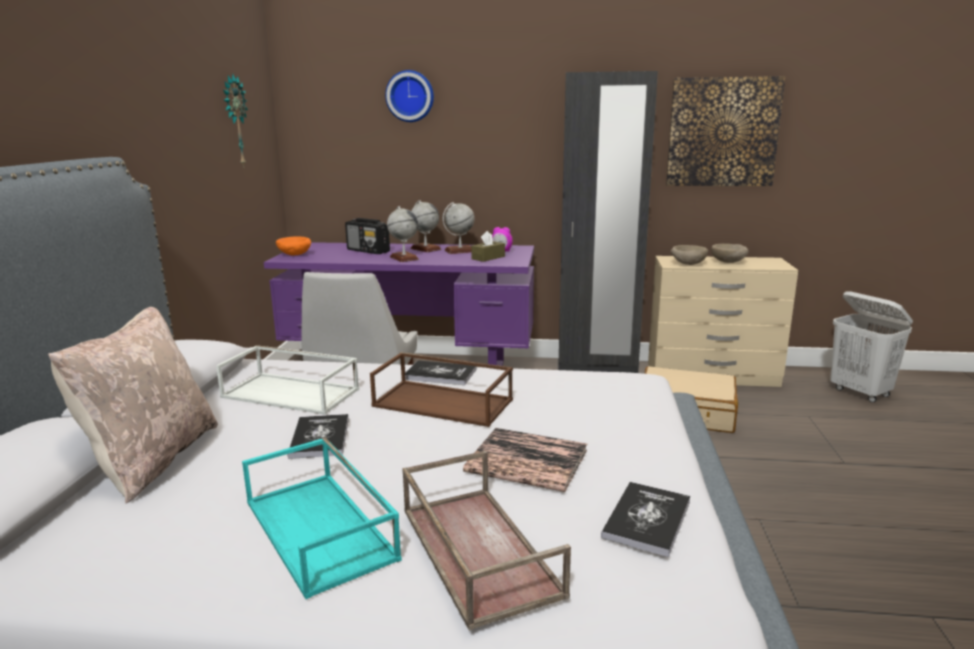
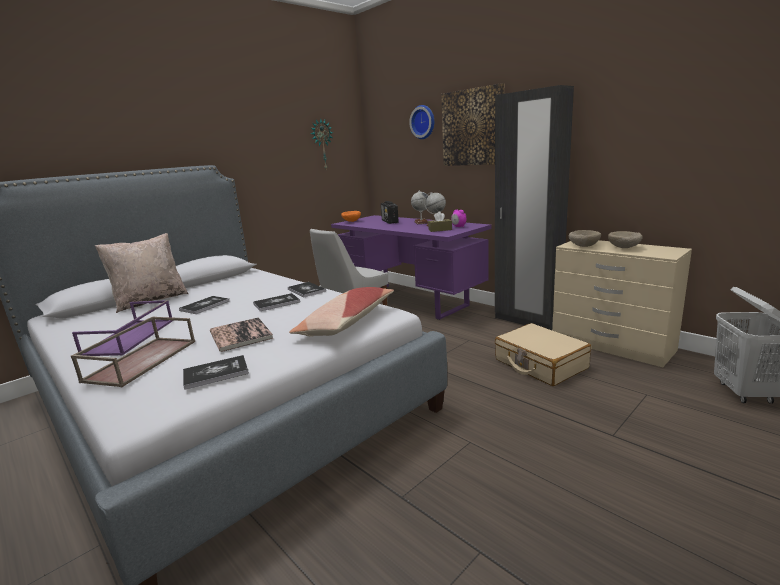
camera: 40 degrees right, 0 degrees up
(292, 393) = (238, 286): white tray -> none
(322, 530) = (130, 337): turquoise tray -> purple tray
(404, 258) = (395, 226): globe -> none
(444, 402) = (276, 303): brown tray -> book
(620, 404) = (346, 323): none -> pillow
(722, 132) = (637, 132): picture -> picture (473, 127)

